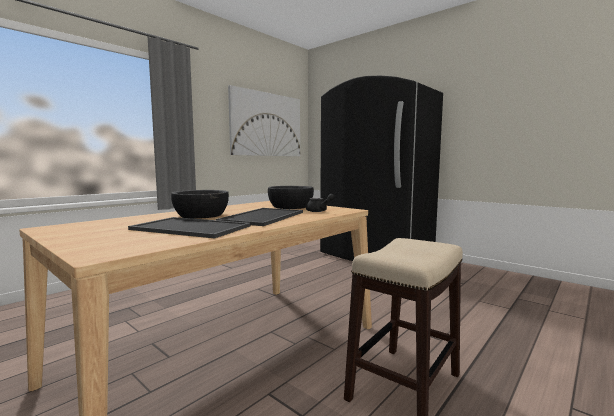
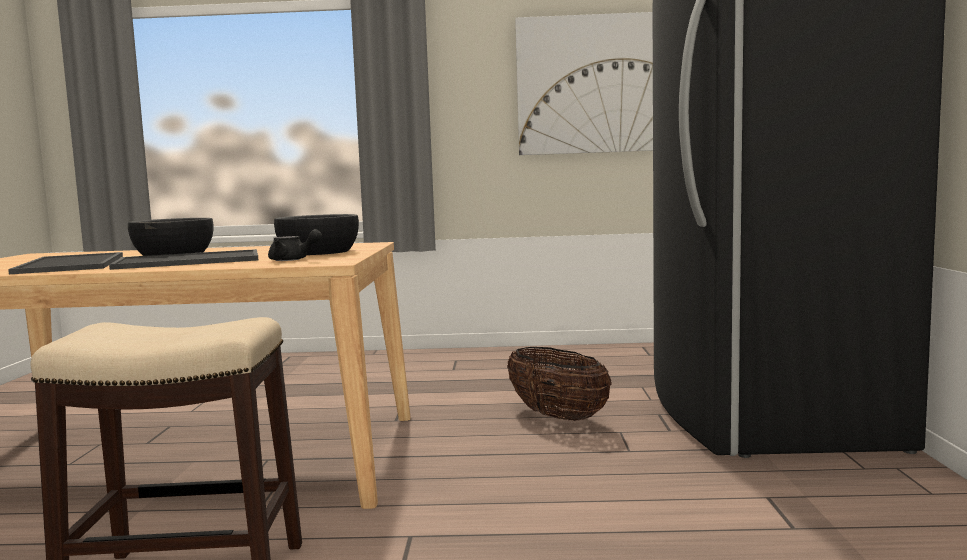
camera: 50 degrees right, 0 degrees up
(328, 274) = (557, 417): none -> basket

